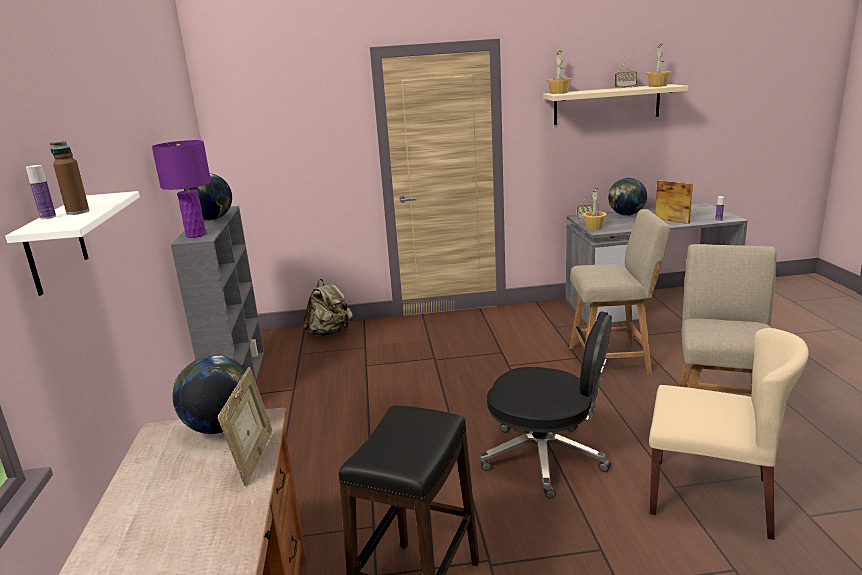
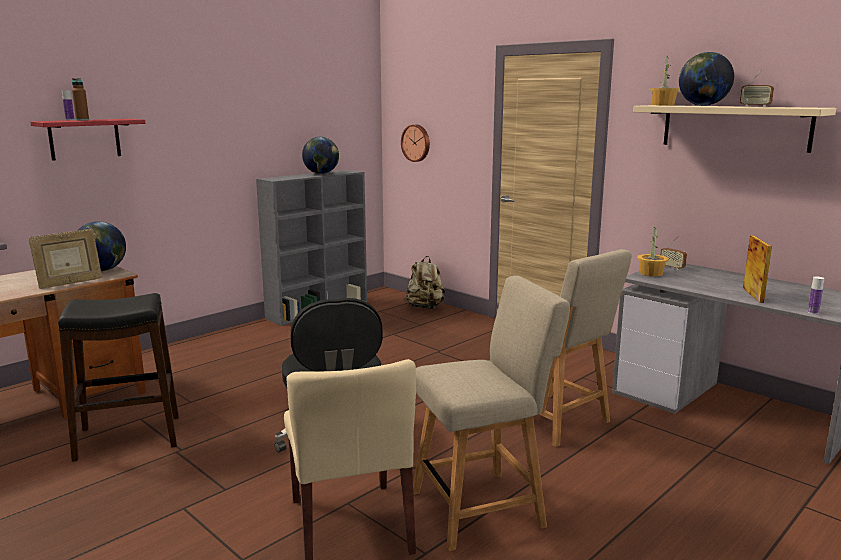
camera: 50 degrees right, 5 degrees down
(56, 244) = (85, 139): white shelf -> red shelf
(195, 235) = (280, 177): purple table lamp -> none
(268, 161) = (416, 143): none -> wall clock
(626, 215) = (727, 277): globe -> globe (703, 106)
(658, 86) = (795, 107): potted plant -> none

